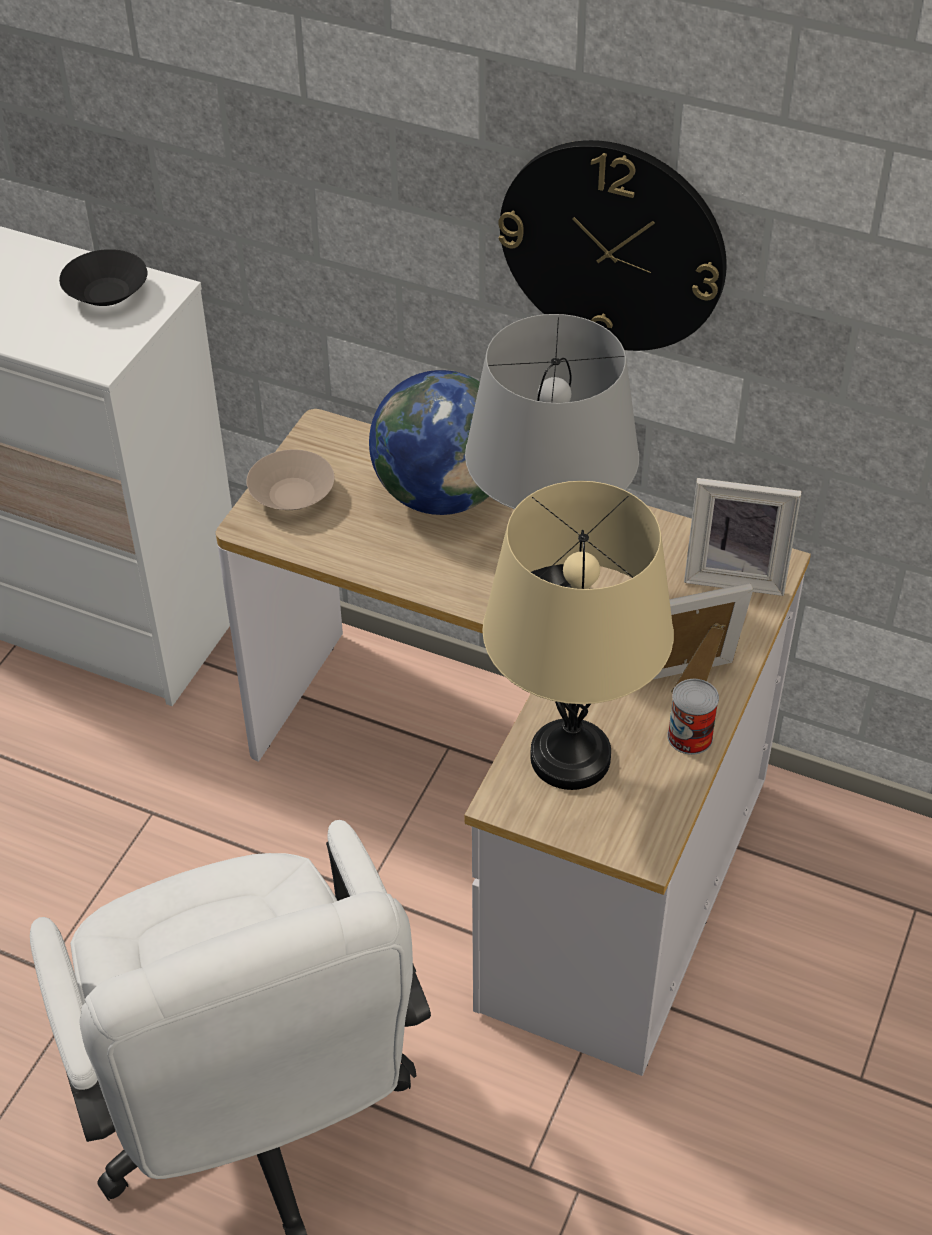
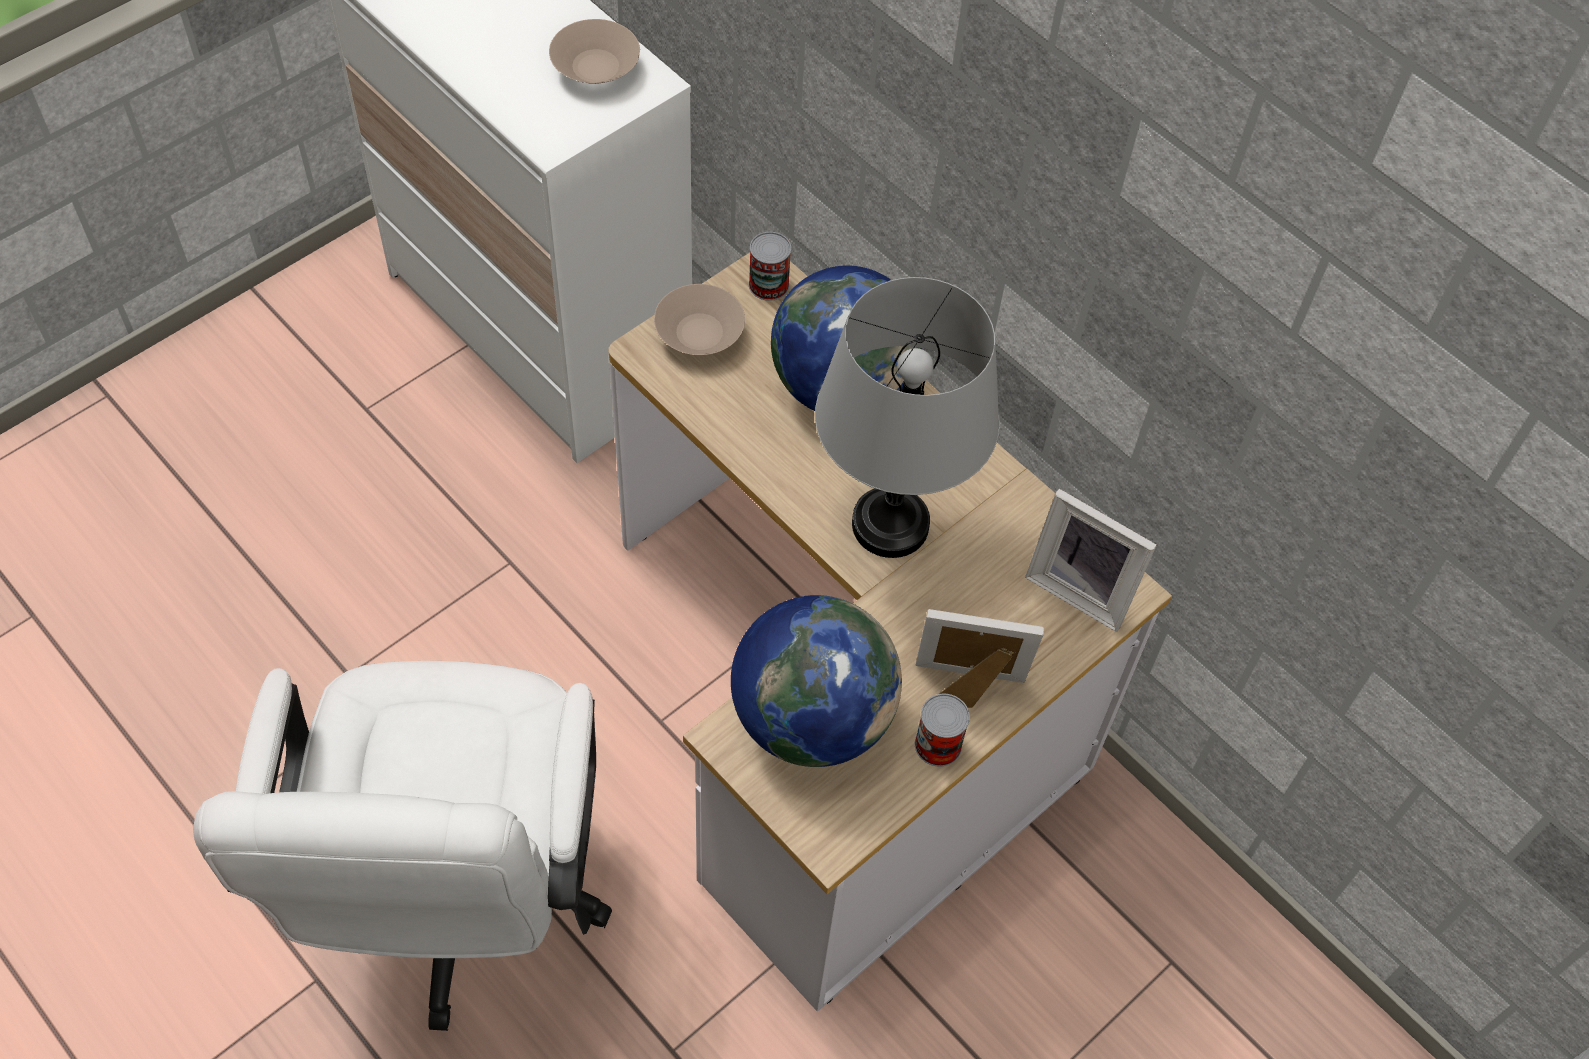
camera: 20 degrees right, 10 degrees up
(107, 294) = (596, 69): black bowl -> beige bowl
(331, 438) = (768, 284): none -> can
(570, 757) = (811, 718): beige table lamp -> globe
(612, 246) = (1051, 226): wall clock -> none

